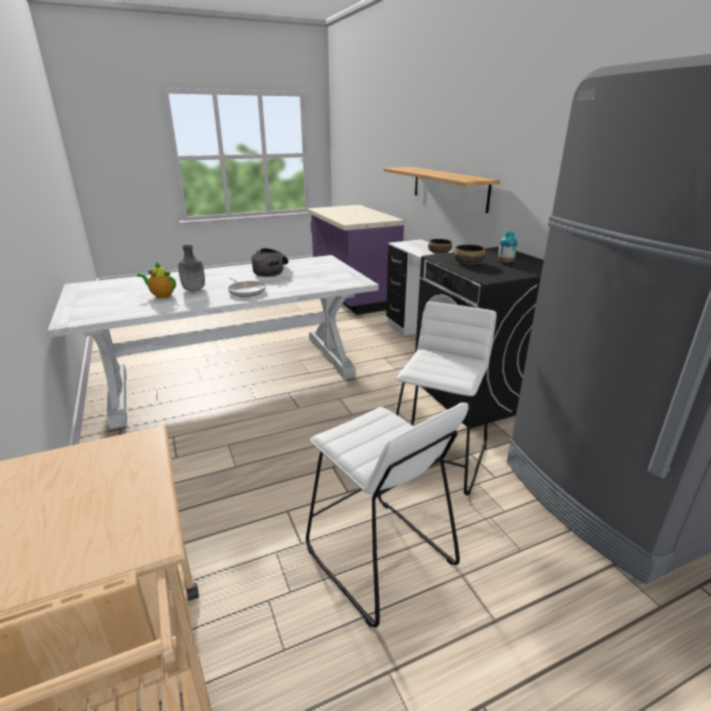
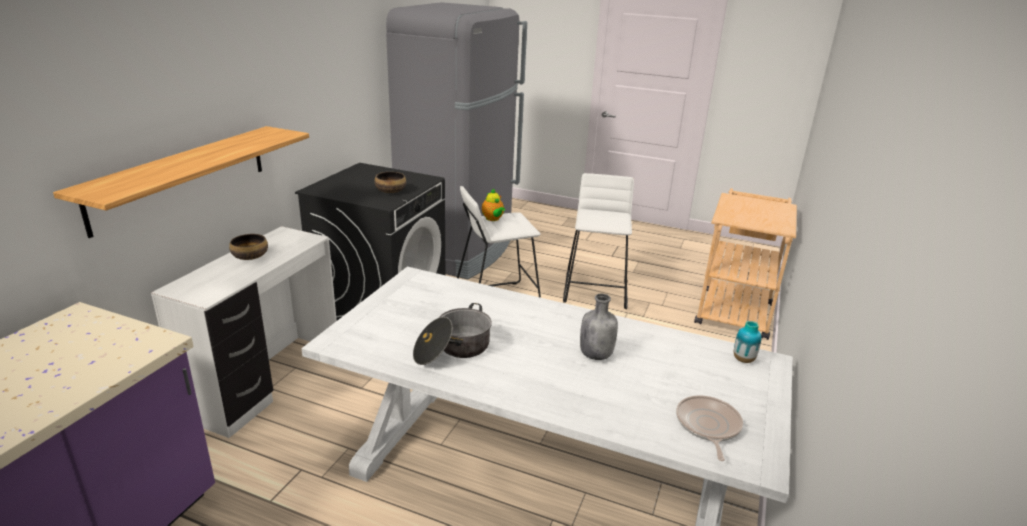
camera: 135 degrees left, 0 degrees up
(161, 295) = (644, 362): teapot -> teapot (493, 219)
(246, 291) = (543, 320): frying pan -> frying pan (708, 426)
(505, 262) = (366, 181): vase -> vase (743, 360)

